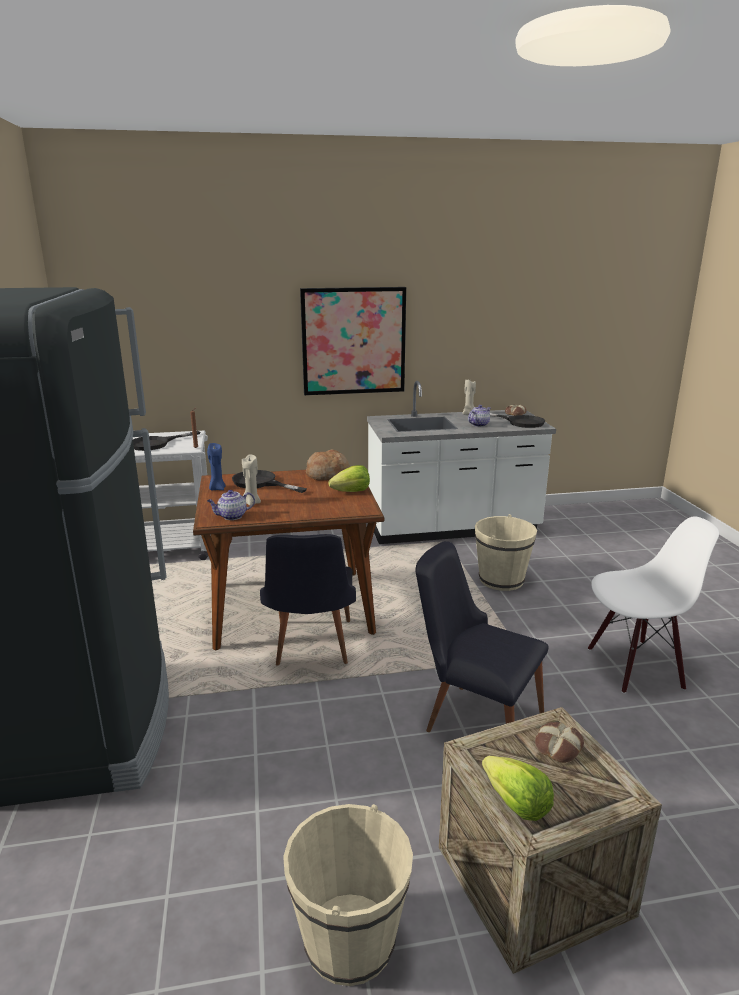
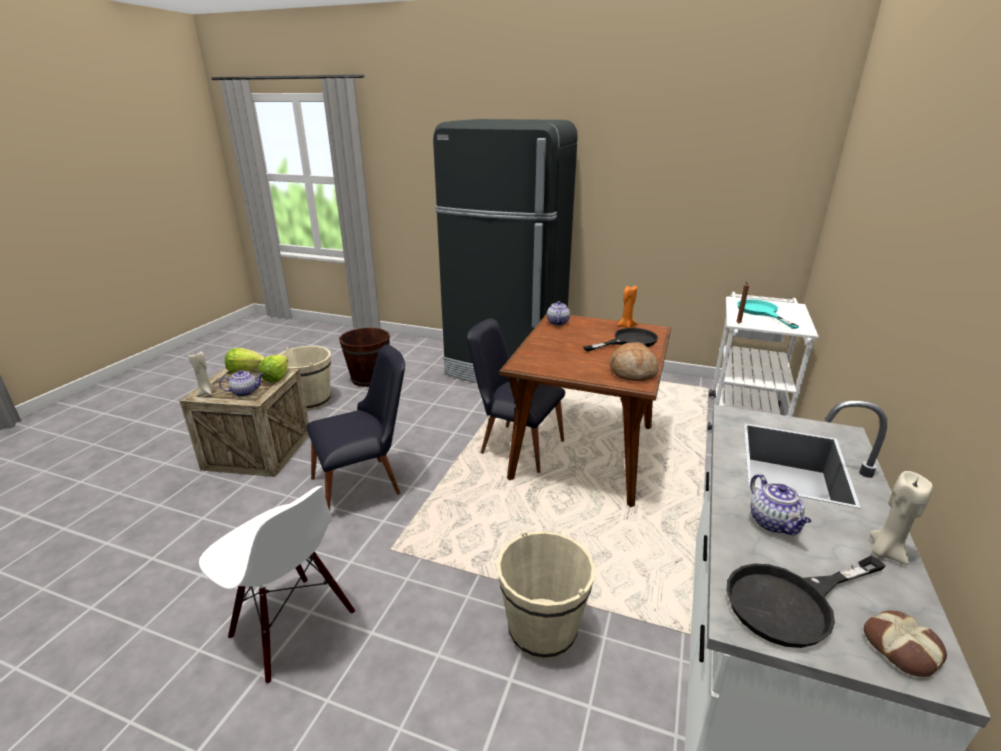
camera: 120 degrees right, 5 degrees up
(156, 443) = (761, 312): black frying pan -> turquoise frying pan
(201, 902) = (369, 378): none -> brown bucket
(217, 489) = (626, 326): blue candle -> orange candle
(251, 502) = (581, 331): beige candle -> beige candle (207, 393)
(351, 492) = (570, 370): lettuce -> lettuce (276, 377)
(353, 341) = (912, 292): picture -> none
(557, 746) = (245, 392): bread -> teapot
(634, 667) = (291, 626): white chair -> white chair turned 75 degrees counterclockwise

